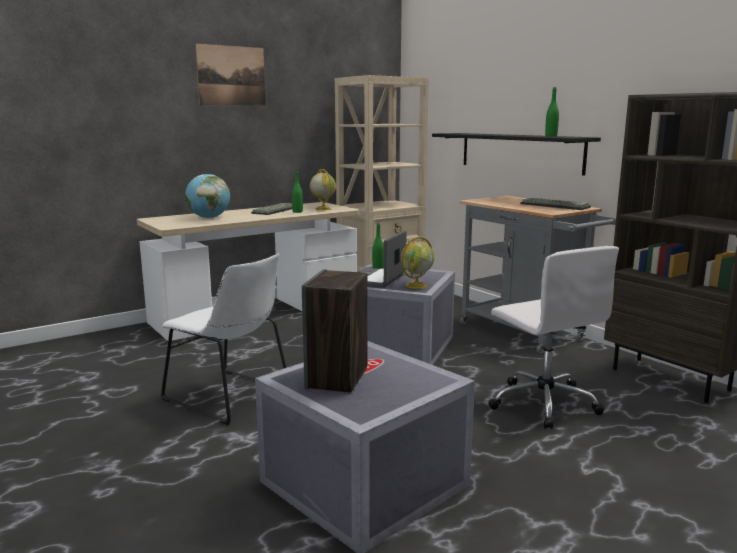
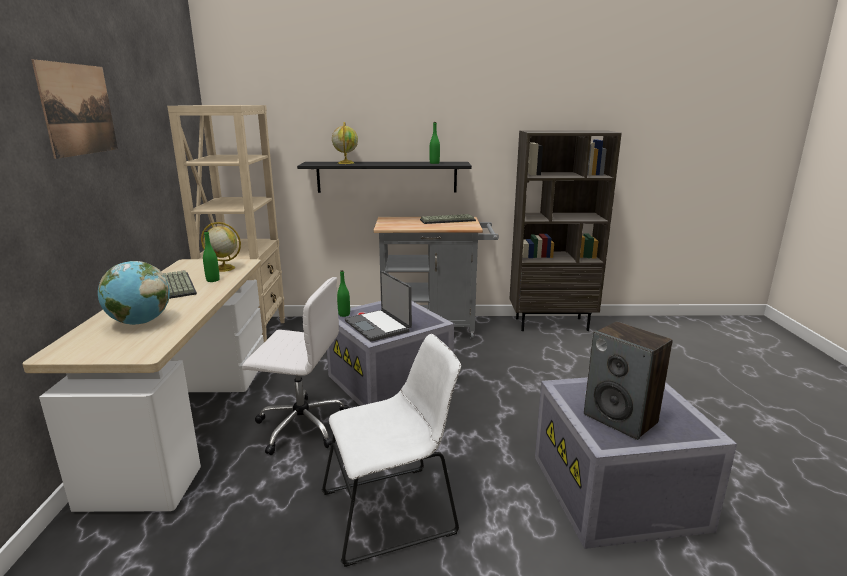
camera: 55 degrees left, 5 degrees up
(416, 286) = (421, 319): globe -> globe (345, 163)
(543, 402) = (547, 372): white office chair -> white office chair (300, 425)

